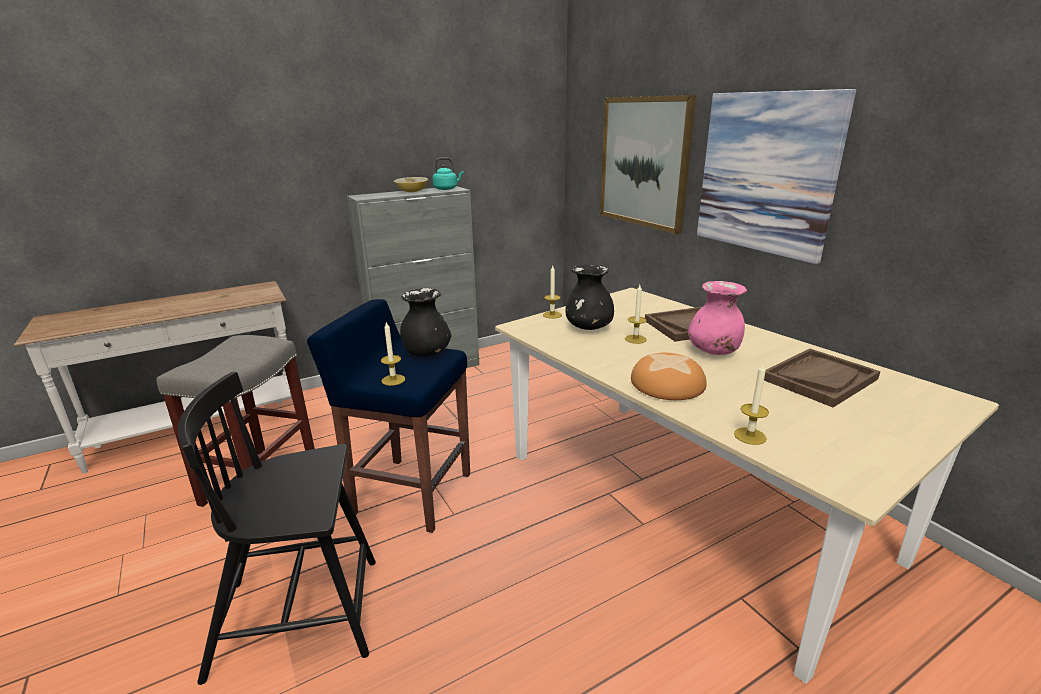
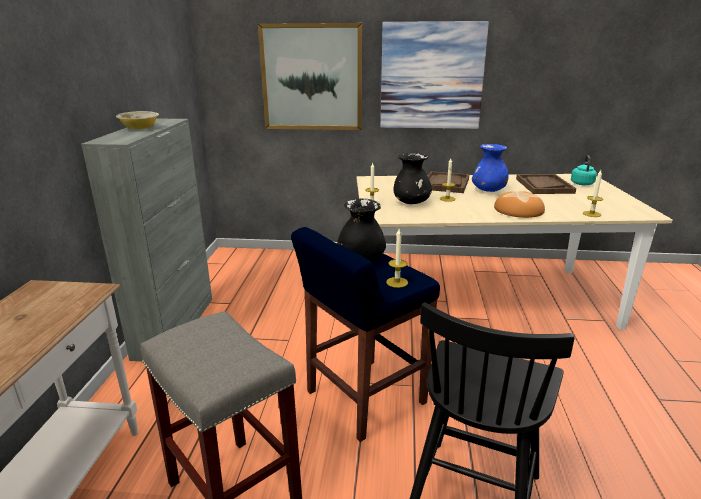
camera: 55 degrees left, 0 degrees up
(447, 189) = (161, 121): turquoise kettle -> turquoise kettle (582, 183)
(713, 352) = (488, 191): pink vase -> blue vase

